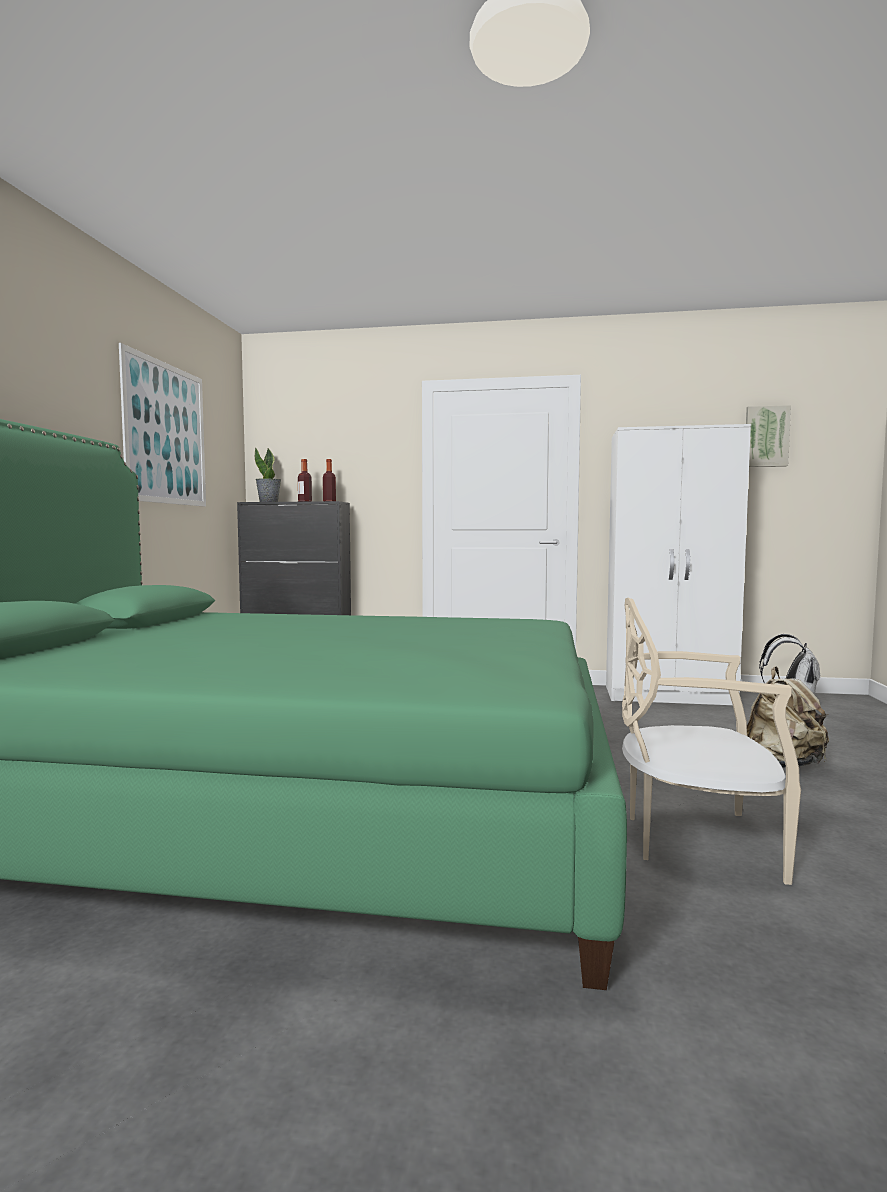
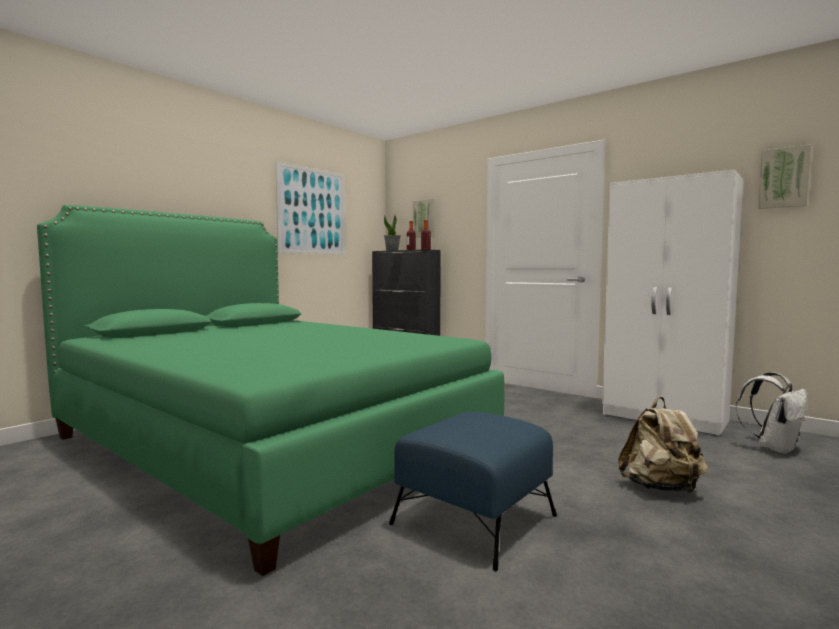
camera: 30 degrees right, 0 degrees up
(318, 457) = (424, 218): none -> picture
(695, 841) = (475, 519): beige chair -> blue ottoman

